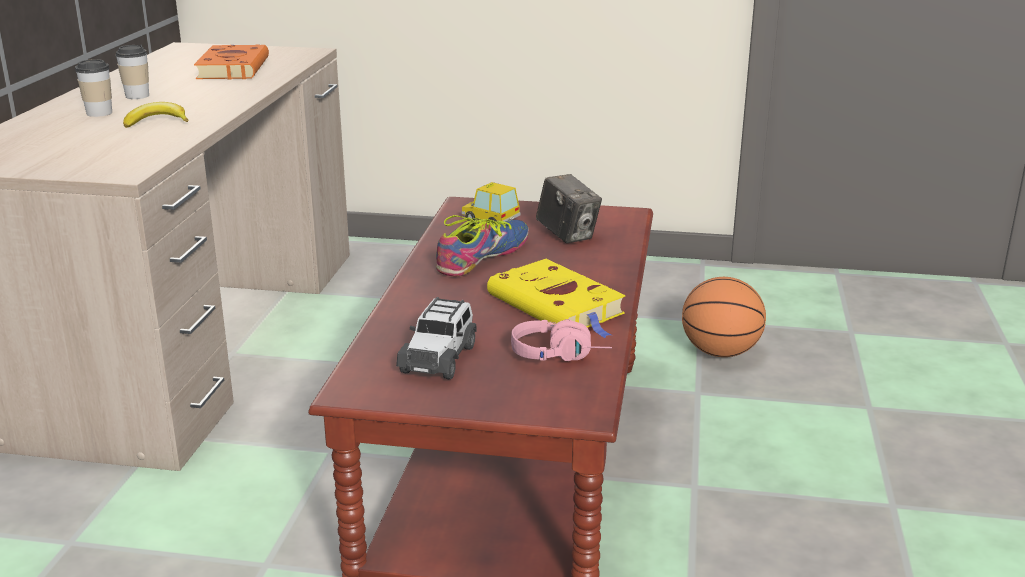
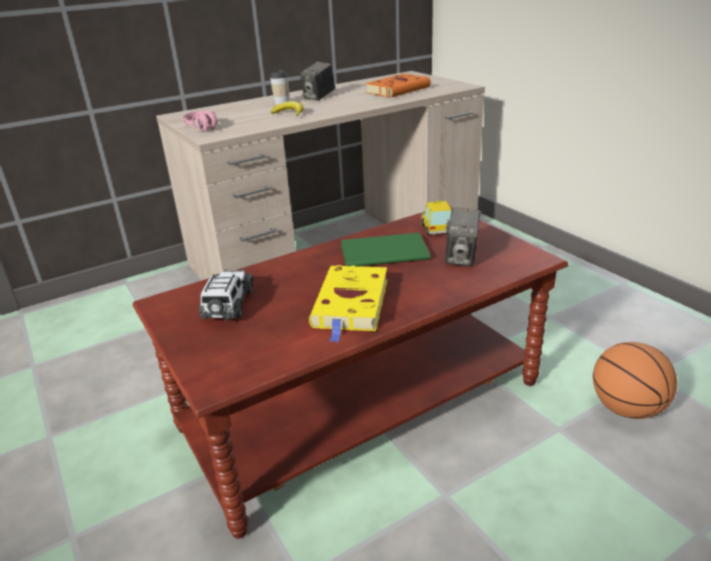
camera: 50 degrees right, 5 degrees up
(137, 96) = (319, 97): cup -> camera
(439, 358) = (228, 305): toy car -> toy car turned 120 degrees clockwise
(482, 256) = (381, 251): shoe -> green book
(560, 355) = (282, 339): pink headphones -> pink headphones (205, 128)

